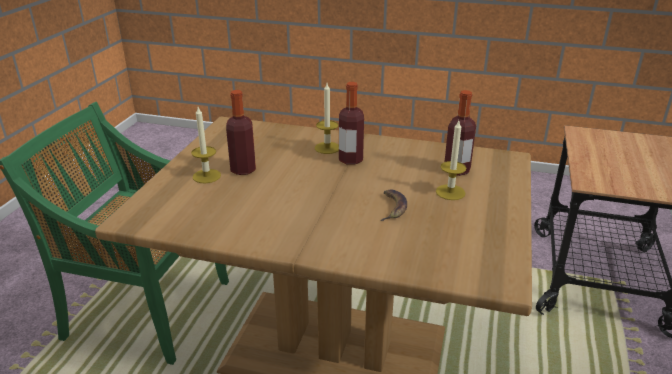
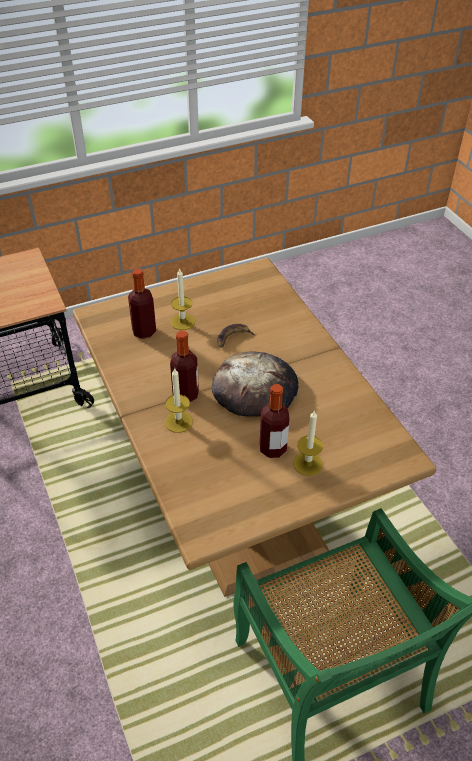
camera: 130 degrees left, 15 degrees up
(311, 189) = (255, 388): none -> bread

